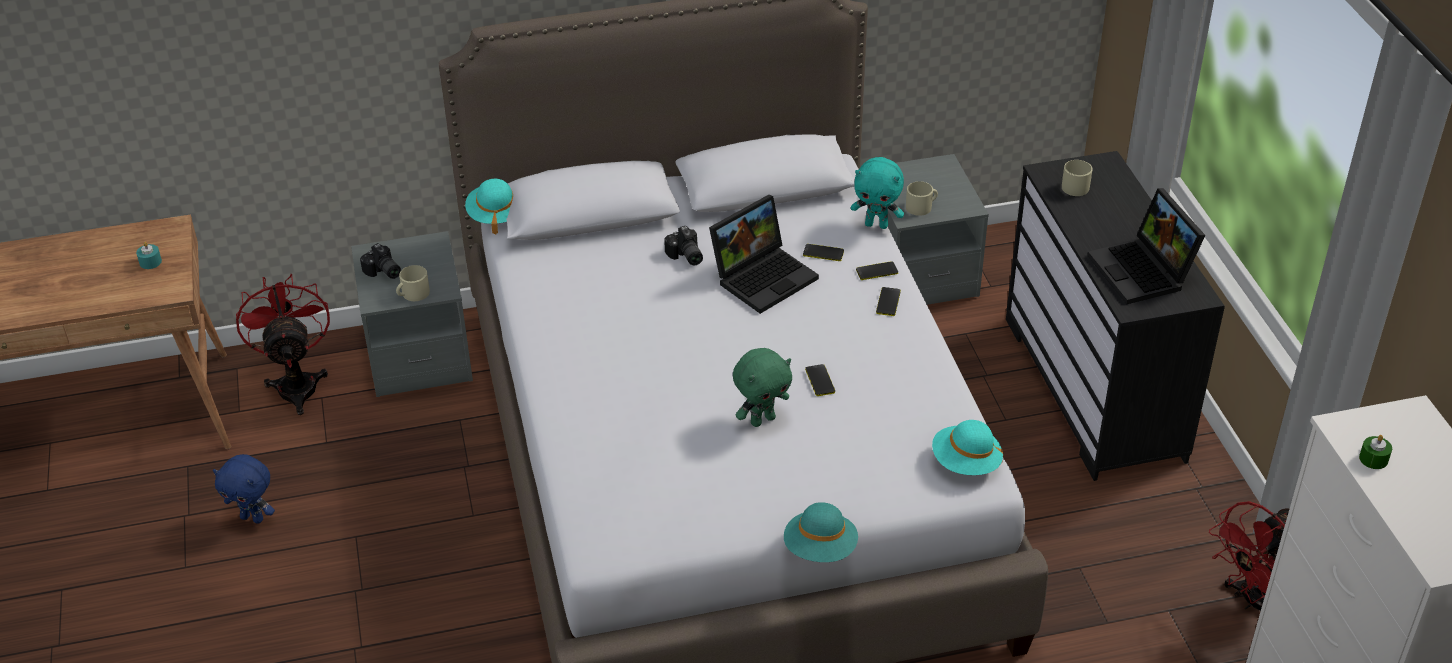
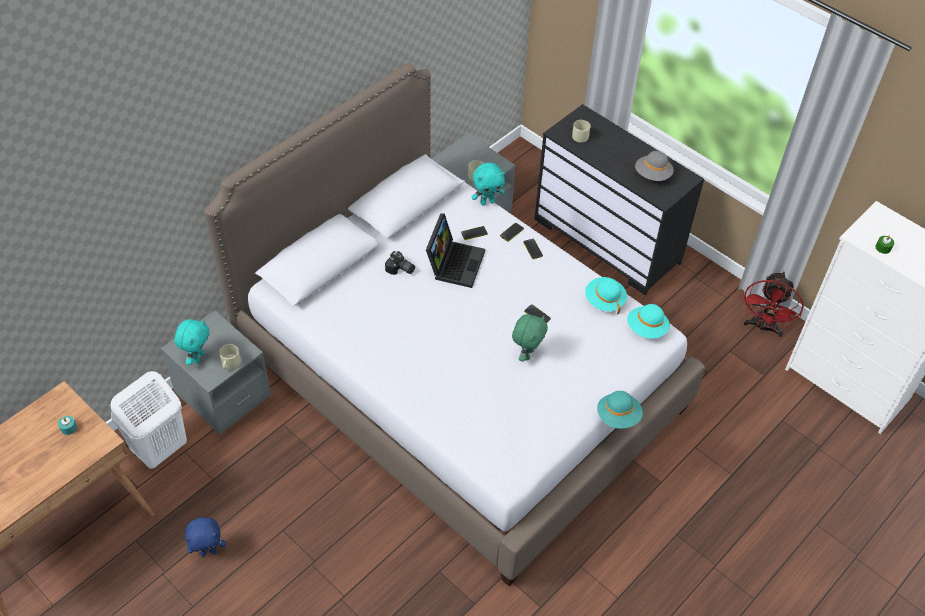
camera: 35 degrees left, 10 degrees up
(296, 383) = (159, 450): red fan -> white laundry basket
(383, 272) = (198, 357): camera -> turquoise plush toy
(496, 215) = (265, 291): turquoise hat -> turquoise hat (604, 300)
(1143, 272) = (652, 175): laptop -> grey hat

